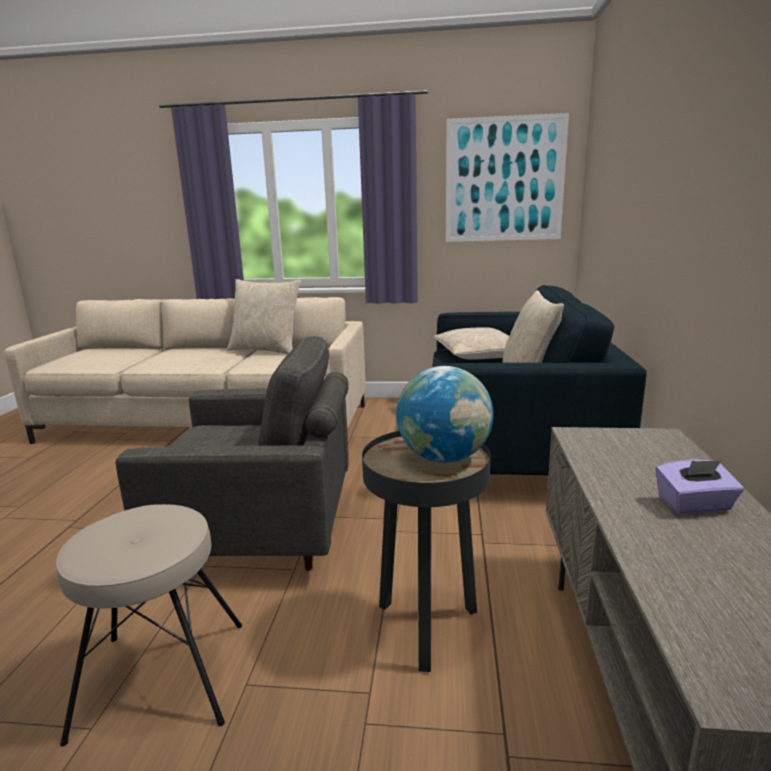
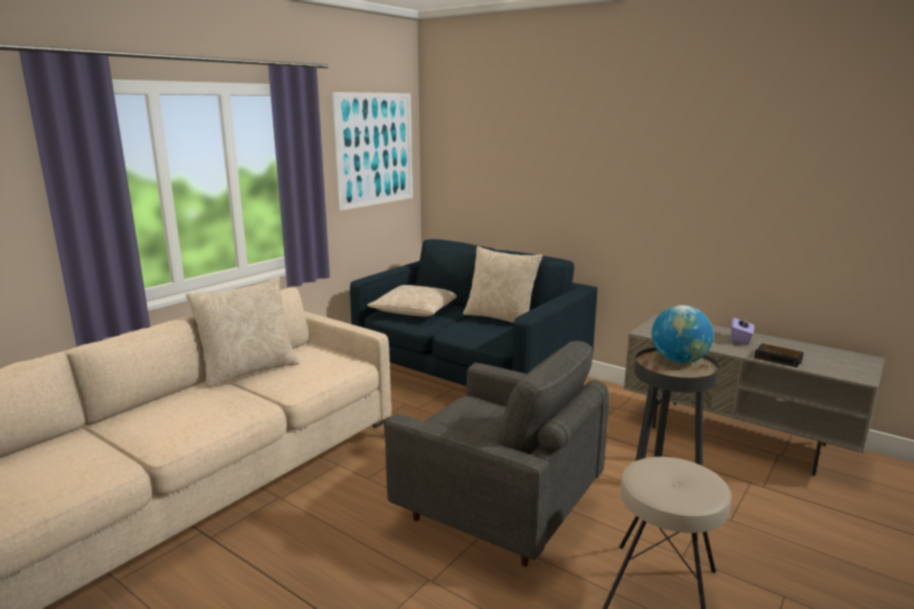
camera: 60 degrees left, 0 degrees up
(261, 533) = (499, 512): grey armchair -> grey armchair turned 90 degrees clockwise
(657, 555) = (779, 359): none -> alarm clock

